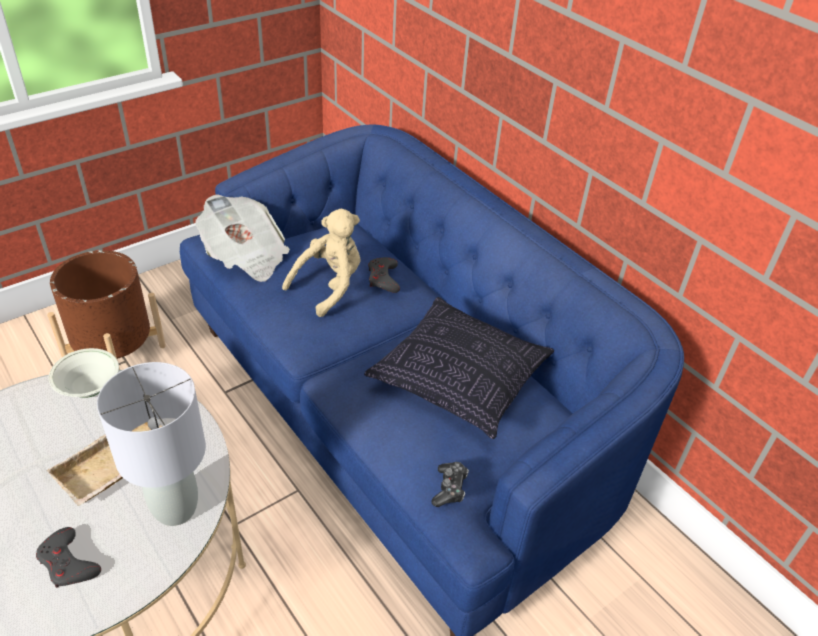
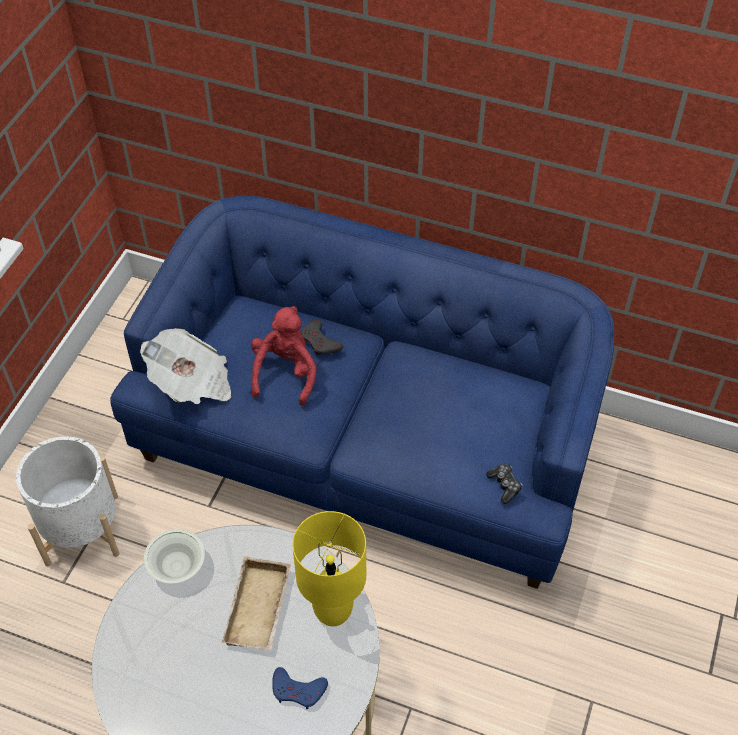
camera: 30 degrees left, 10 degrees up
(68, 563) = (298, 690): grey game controller -> blue game controller
(116, 356) = (82, 529): brown planter -> white planter
(176, 509) = (334, 611): grey table lamp -> yellow table lamp
(329, 286) = (285, 373): beige plush toy -> red plush toy
(460, 380) = (448, 399): pillow -> none

